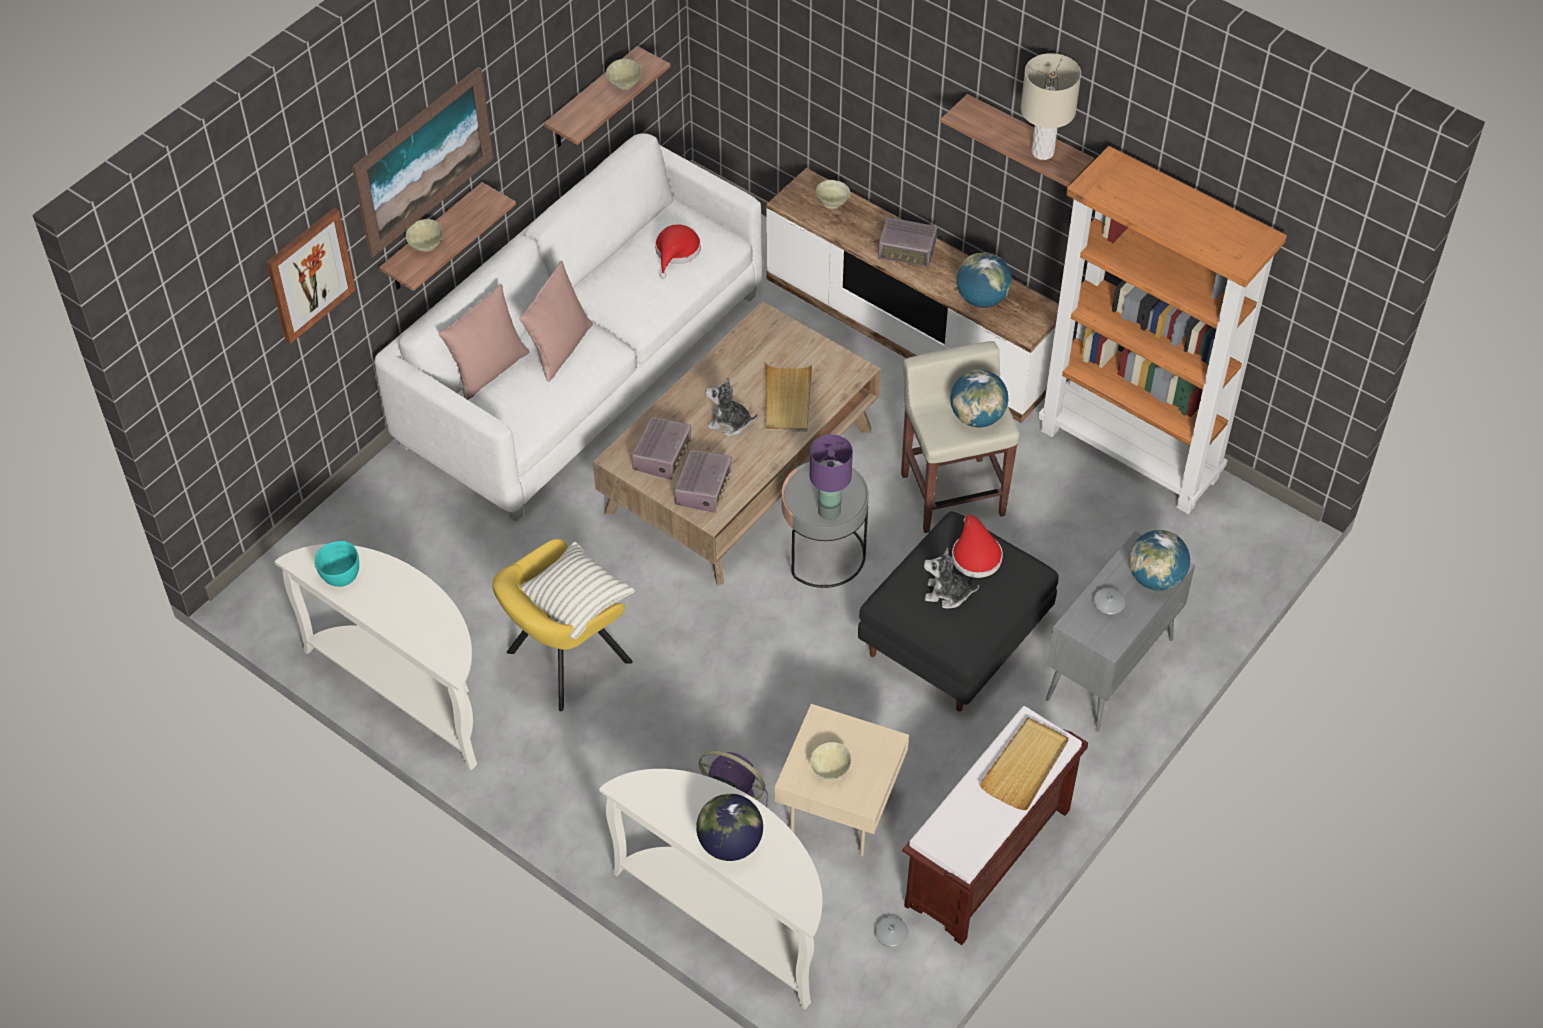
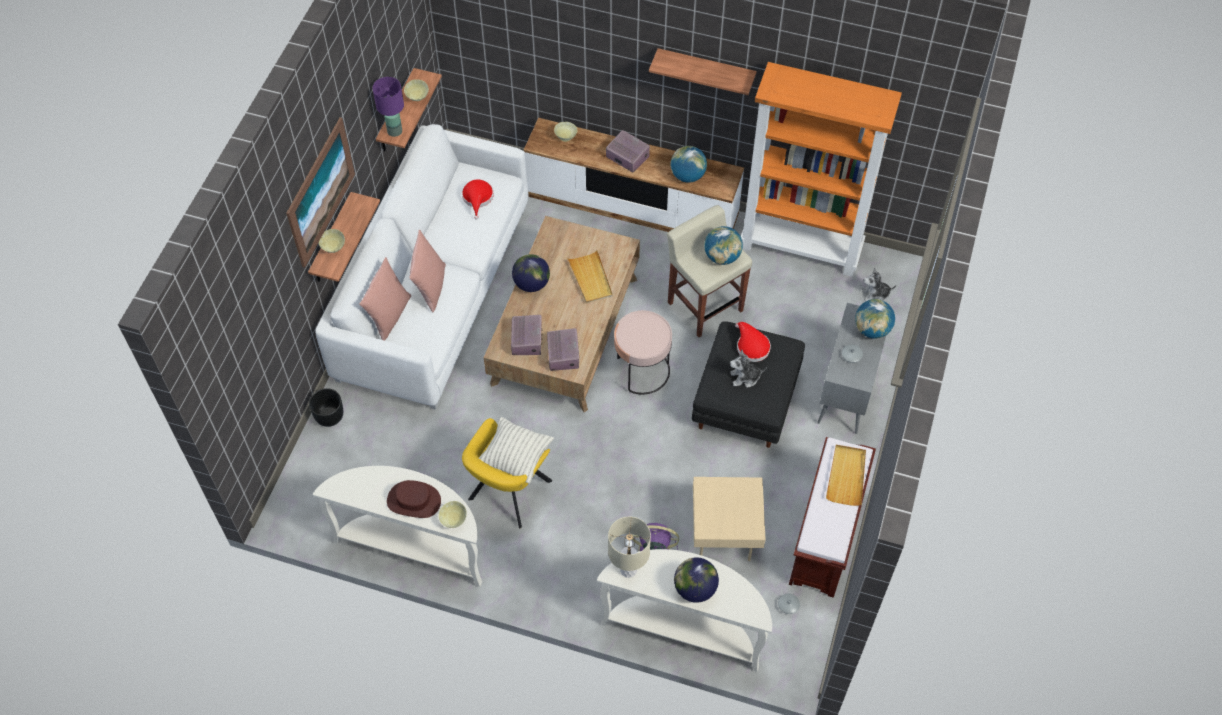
camera: 20 degrees left, 5 degrees up
(309, 275) = (274, 294): picture -> none
(340, 576) = (362, 491): turquoise bowl -> none
(372, 488) = (329, 416): none -> black planter
(402, 609) = (414, 500): none -> brown hat
(702, 385) = (531, 284): none -> globe
(729, 423) = (560, 304): plush toy -> plush toy (875, 295)
(823, 554) = (642, 371): grey side table -> pink side table
(828, 511) = (650, 345): purple table lamp -> purple table lamp (394, 131)
(829, 770) = (724, 516): beige bowl -> beige bowl (453, 520)
(907, 251) = (627, 157): radio -> radio turned 135 degrees counterclockwise
(1042, 152) = (723, 76): beige table lamp -> beige table lamp (628, 570)

